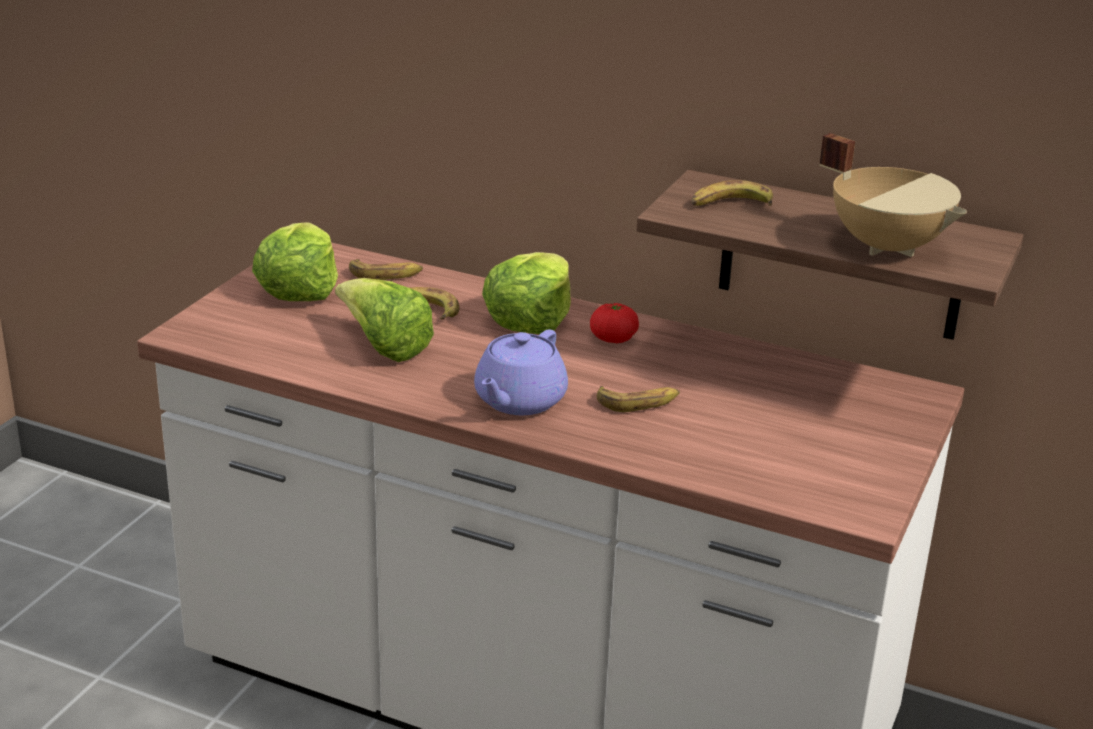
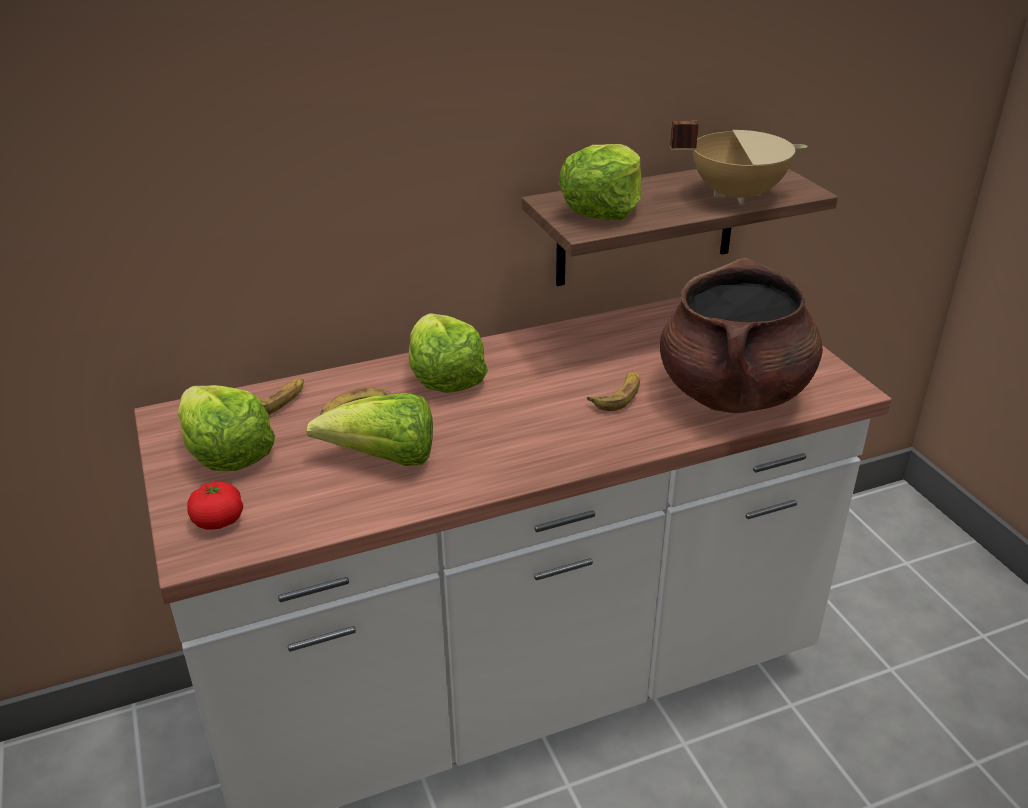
camera: 45 degrees left, 5 degrees up
(518, 401) = (550, 441): purple teapot -> none
(613, 339) = (521, 360): tomato -> tomato (218, 520)
(730, 205) = (603, 208): banana -> lettuce
(743, 455) = (733, 393): none -> brown cooking pot

